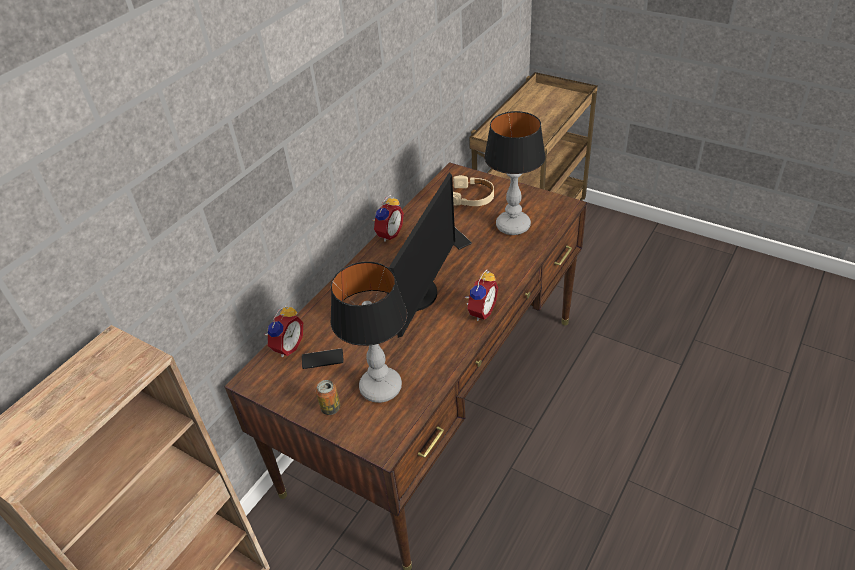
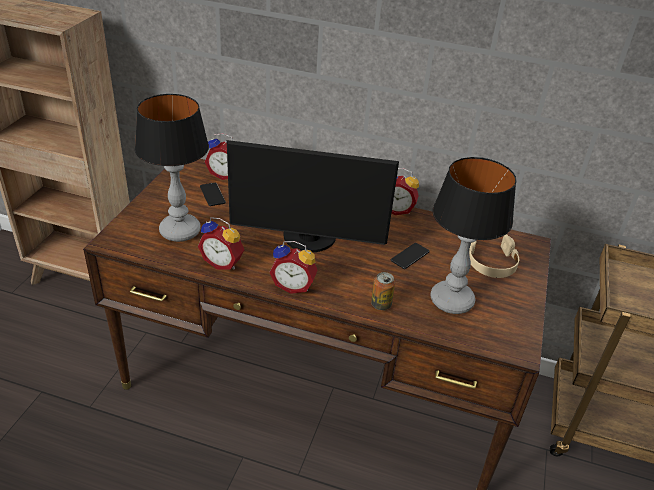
camera: 70 degrees right, 5 degrees down
(330, 408) = (155, 207): can -> can (381, 304)
(439, 356) = (223, 262): none -> alarm clock

